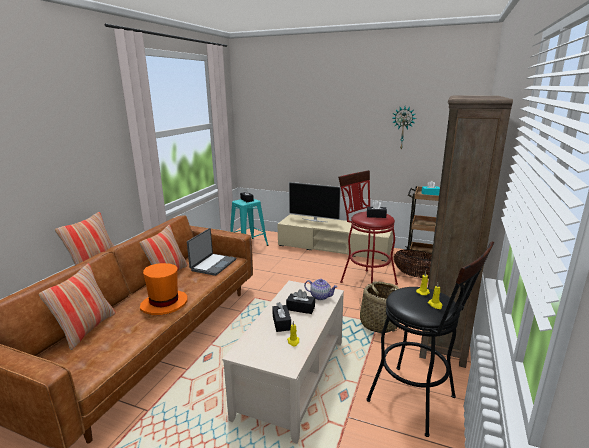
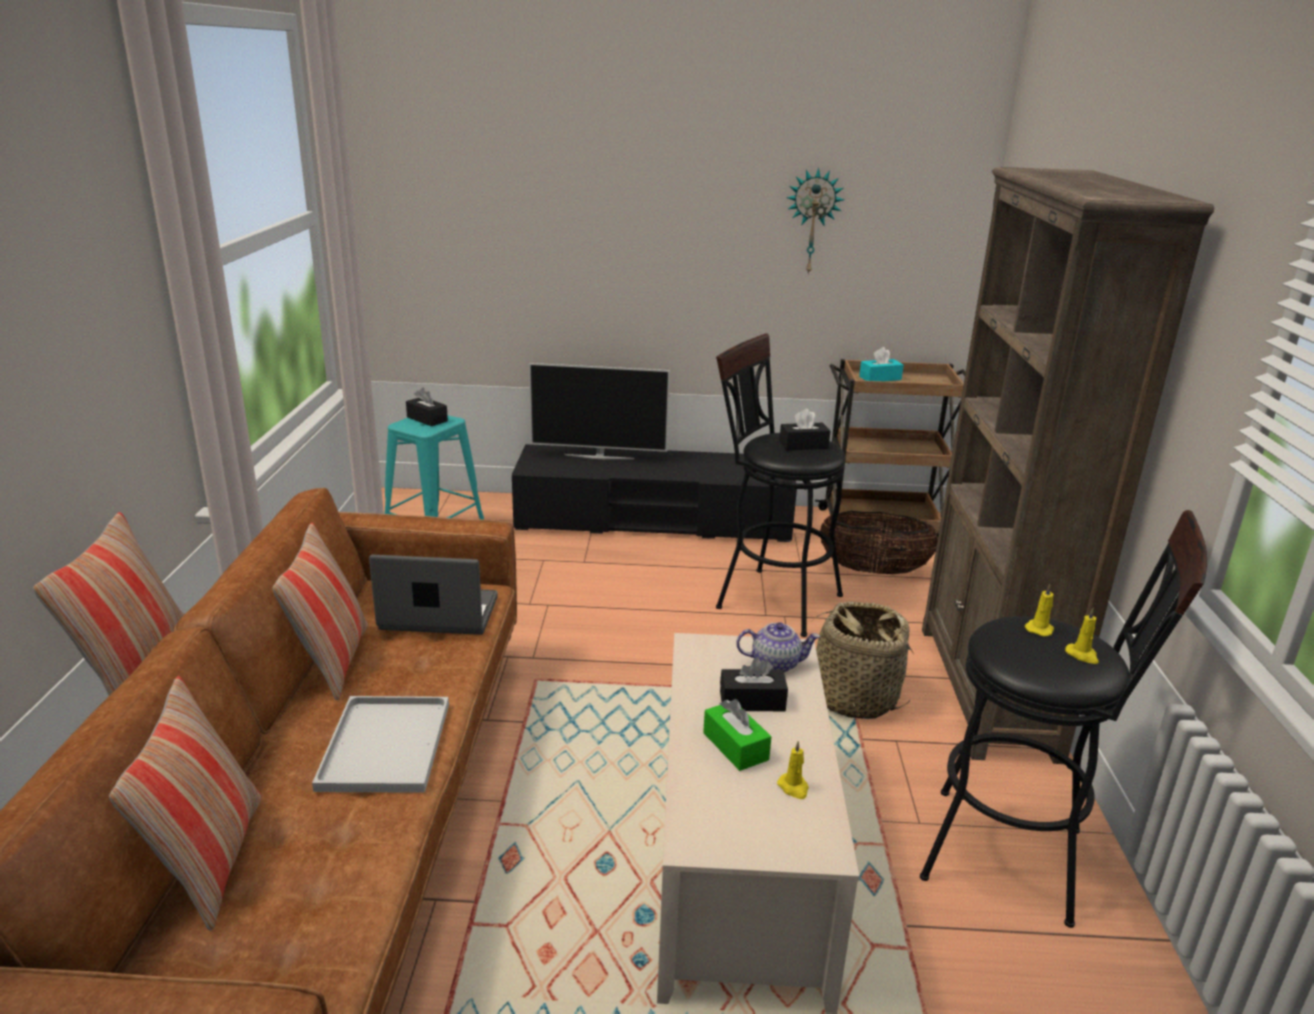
camera: 20 degrees left, 5 degrees up
(164, 304) = (386, 747): orange hat -> white tray
(213, 265) = (438, 615): laptop -> laptop turned 90 degrees counterclockwise
(281, 323) = (735, 746): black tissue box -> green tissue box
(334, 247) = (653, 519): beige tv stand -> black tv stand
(364, 281) = (769, 598): red stool -> black stool

